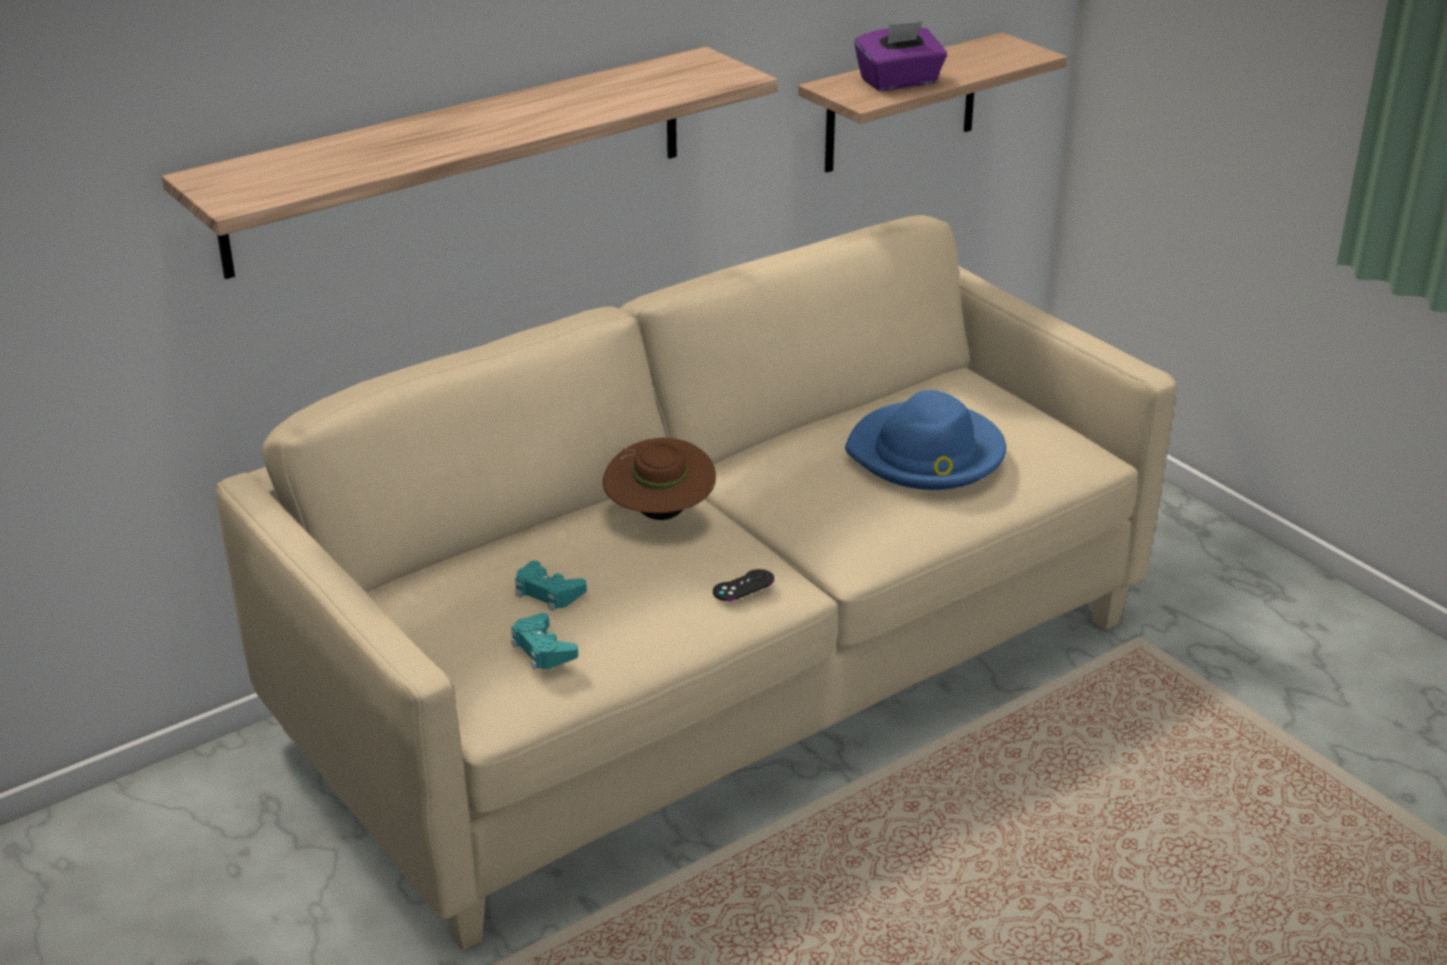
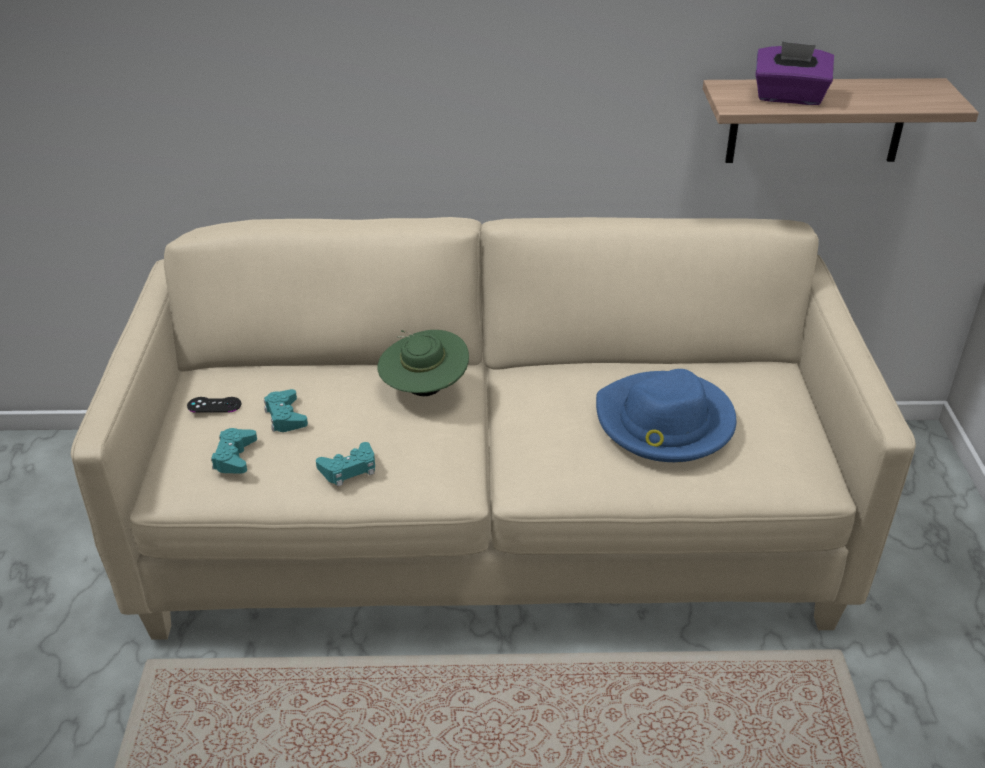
camera: 35 degrees right, 5 degrees up
(460, 159) = (367, 72): shelf -> none
(659, 514) = (424, 390): brown hat -> green hat
(677, 611) = (349, 469): none -> turquoise game controller
(743, 586) = (417, 470): black game controller -> black game controller (214, 405)

